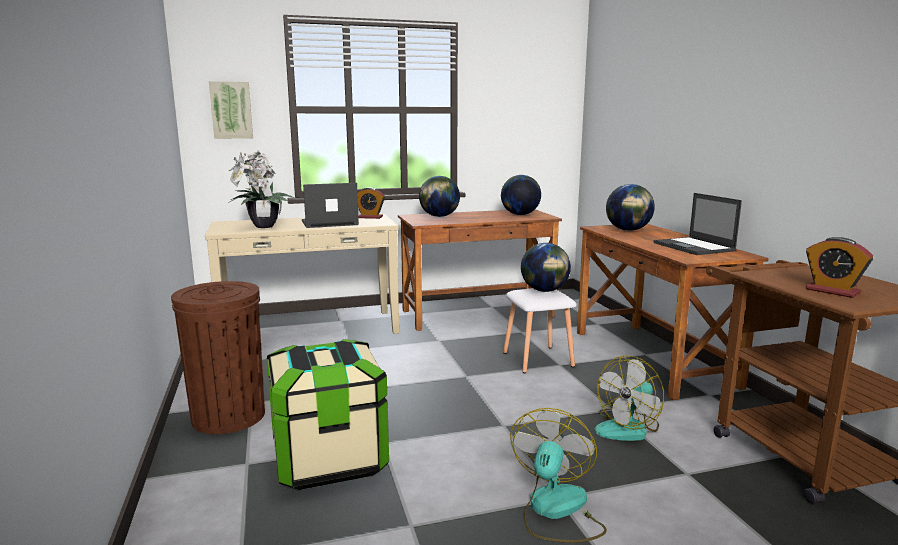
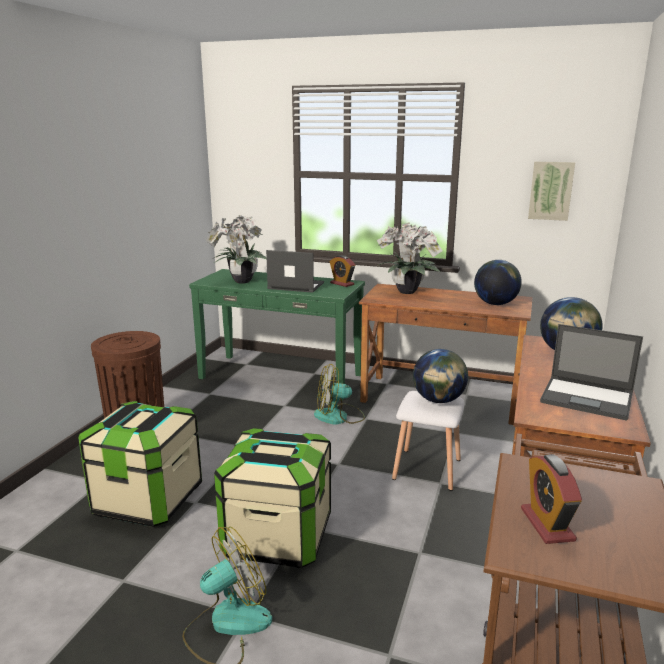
camera: 35 degrees right, 5 degrees up
(231, 110) = (248, 173): picture -> picture (551, 190)
(310, 329) = (281, 376): beige console table -> green console table
(439, 216) = (408, 292): globe -> potted plant
(497, 439) = (278, 536): none -> storage box
(628, 428) = (405, 579): fan -> fan (339, 417)
(694, 247) = (588, 398): laptop -> laptop turned 75 degrees counterclockwise

